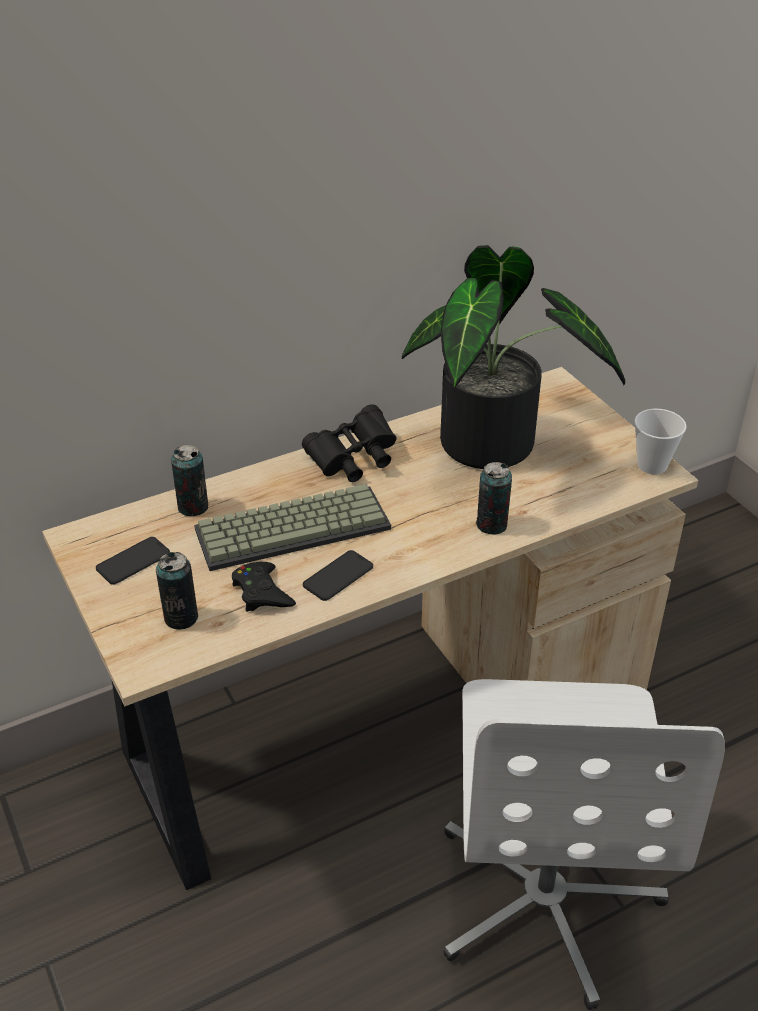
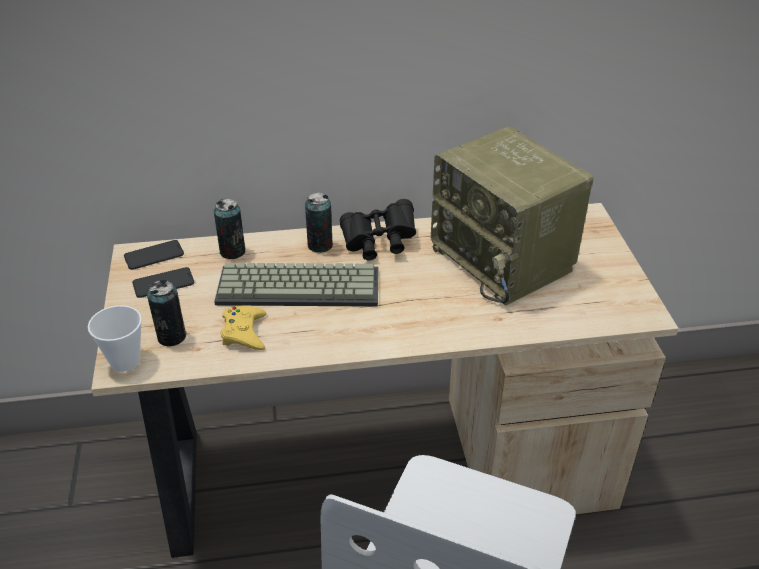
camera: 20 degrees right, 0 degrees up
(262, 592) = (244, 332): black game controller -> yellow game controller
(338, 576) = (312, 334): phone -> phone (154, 255)
(491, 525) = (465, 323): can -> can (320, 245)
(496, 449) = (504, 259): potted plant -> radio
(652, 465) = (640, 305): cup -> cup (125, 361)

